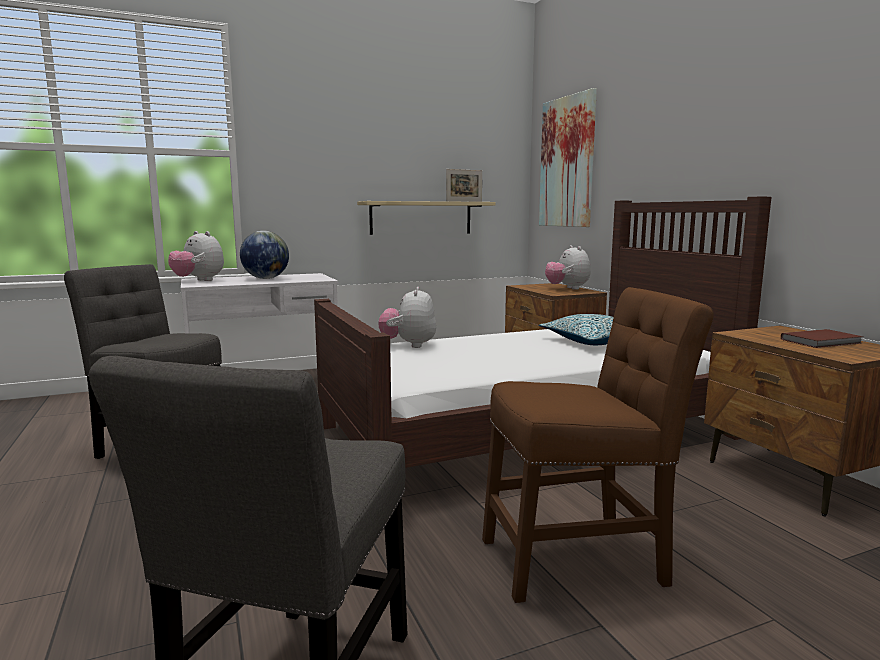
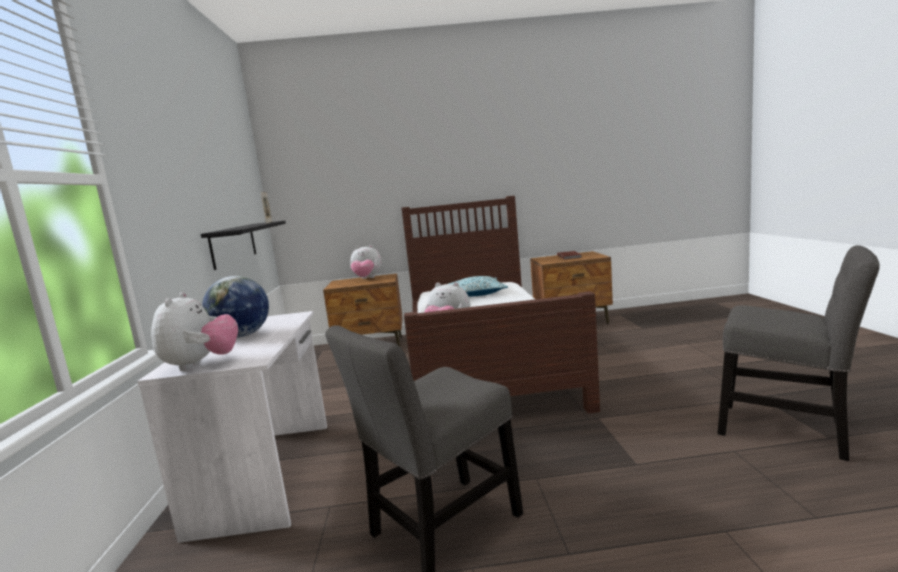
camera: 70 degrees left, 0 degrees up
(198, 281) = (201, 365): plush toy -> plush toy turned 60 degrees counterclockwise
(421, 218) = (233, 244): beige shelf -> black shelf
(567, 162) = (322, 183): picture -> none
(580, 559) = (649, 366): brown chair -> none

